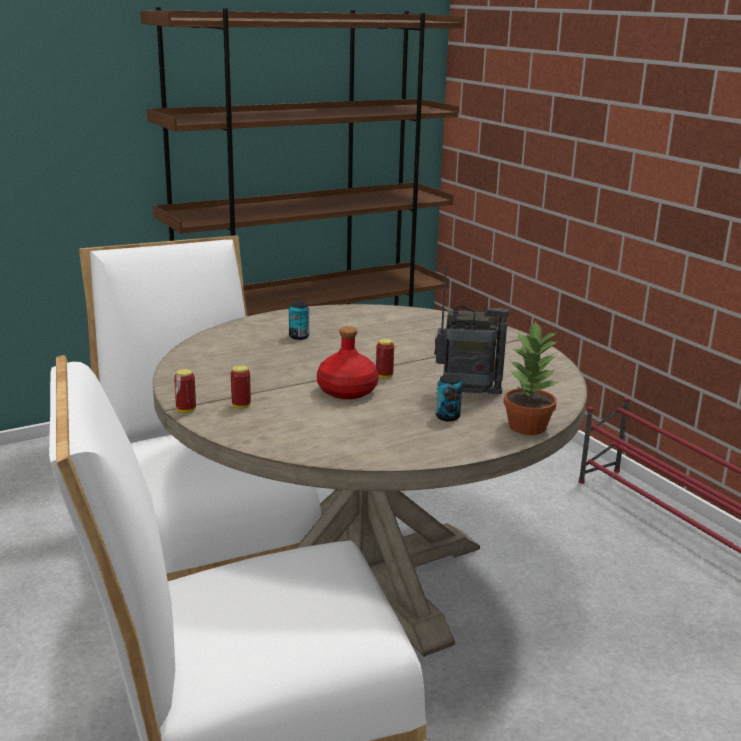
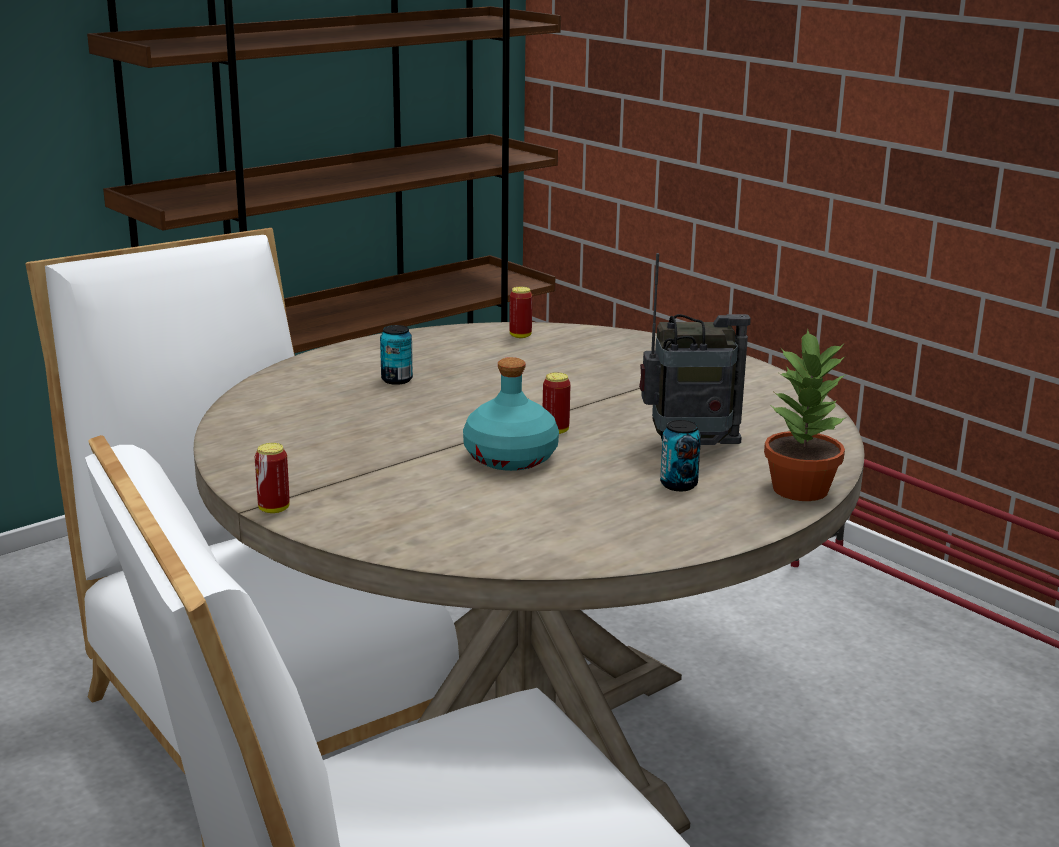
camera: 10 degrees left, 0 degrees up
(241, 406) = (358, 495): can -> can (520, 336)
(346, 391) = (509, 458): red bottle -> turquoise bottle

